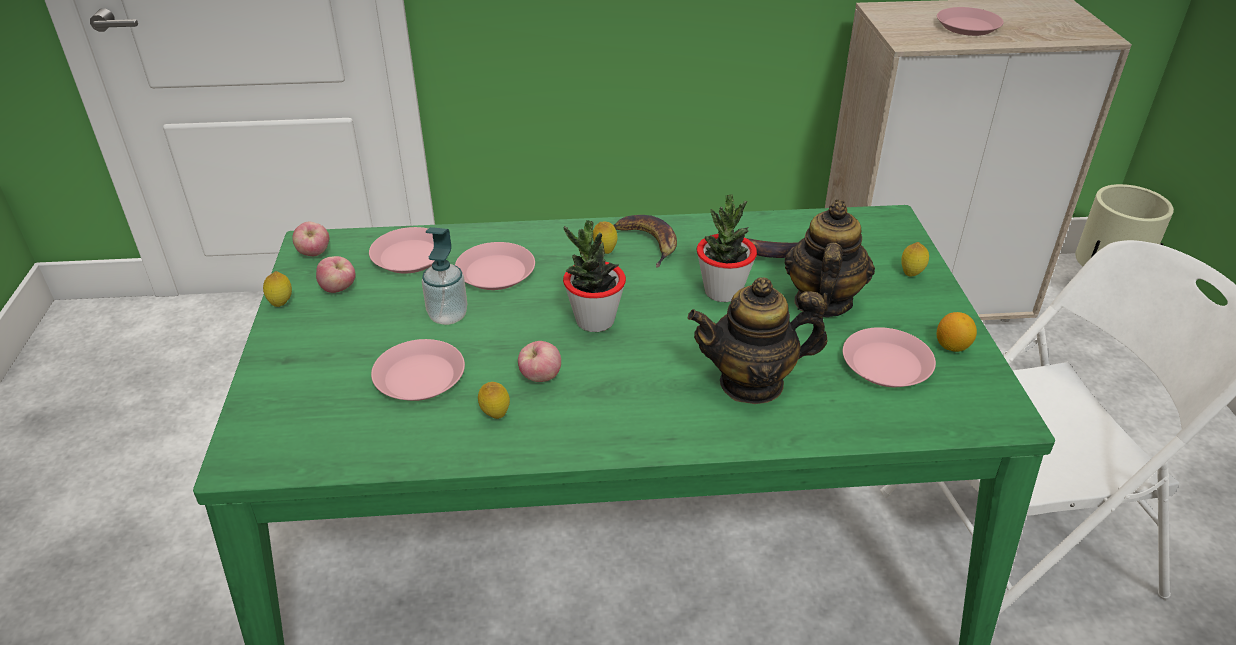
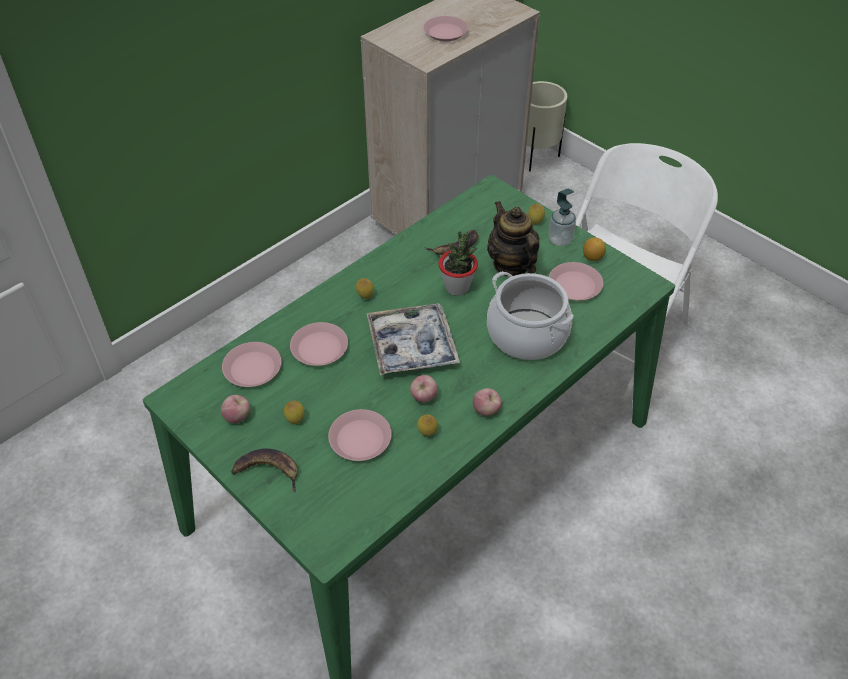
camera: 40 degrees left, 10 degrees up
(281, 304) = (214, 449): lemon -> lemon (295, 420)
(314, 254) = (187, 404): apple -> apple (486, 410)
(448, 316) = (327, 393): soap dispenser -> soap dispenser (560, 240)
(594, 321) = (412, 346): potted plant -> tray
(648, 243) = (383, 277): banana -> banana (268, 471)
(752, 383) = (527, 334): teapot -> cooking pot

